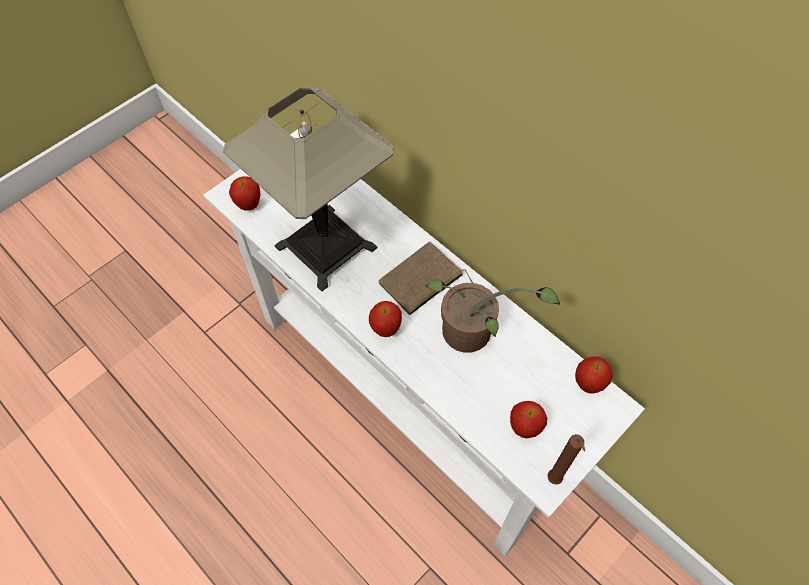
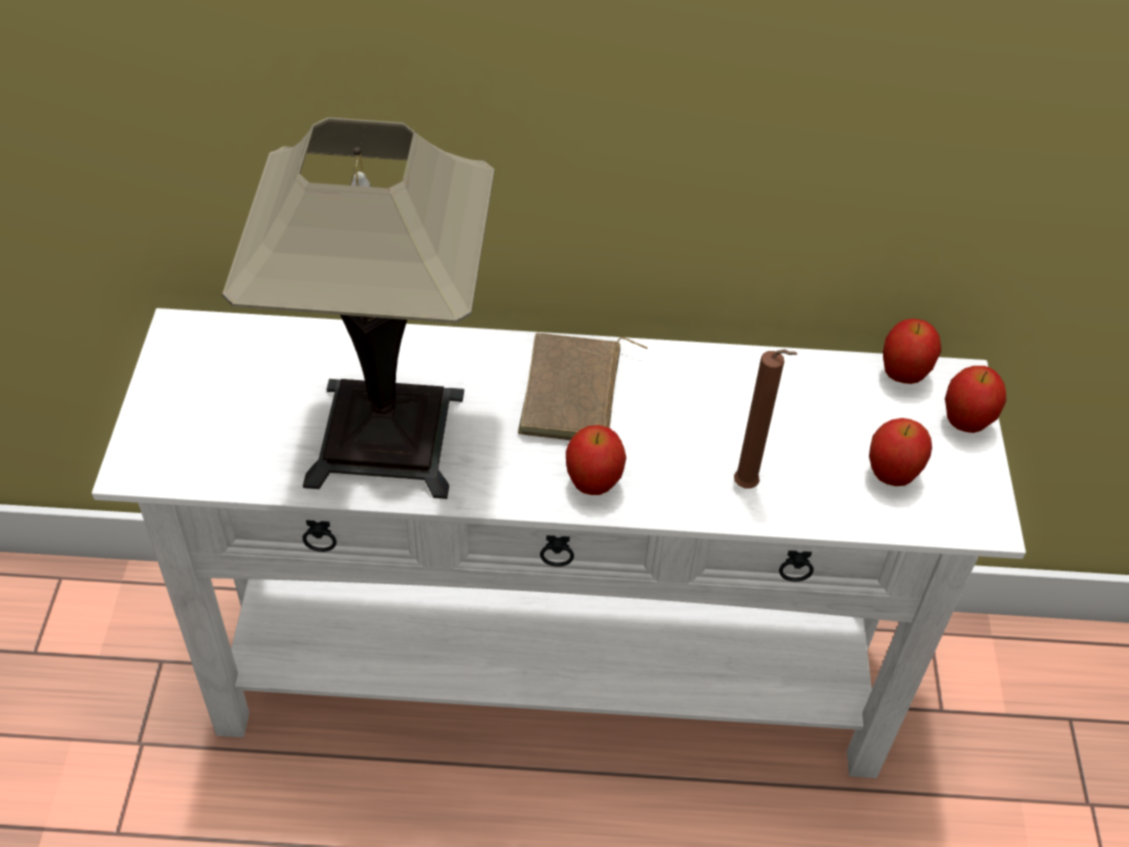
camera: 45 degrees left, 10 degrees down
(249, 205) = (194, 458): apple -> apple (965, 423)
(473, 335) = (712, 414): potted plant -> none
(554, 481) = (988, 509): brown candle -> brown candle (748, 487)

